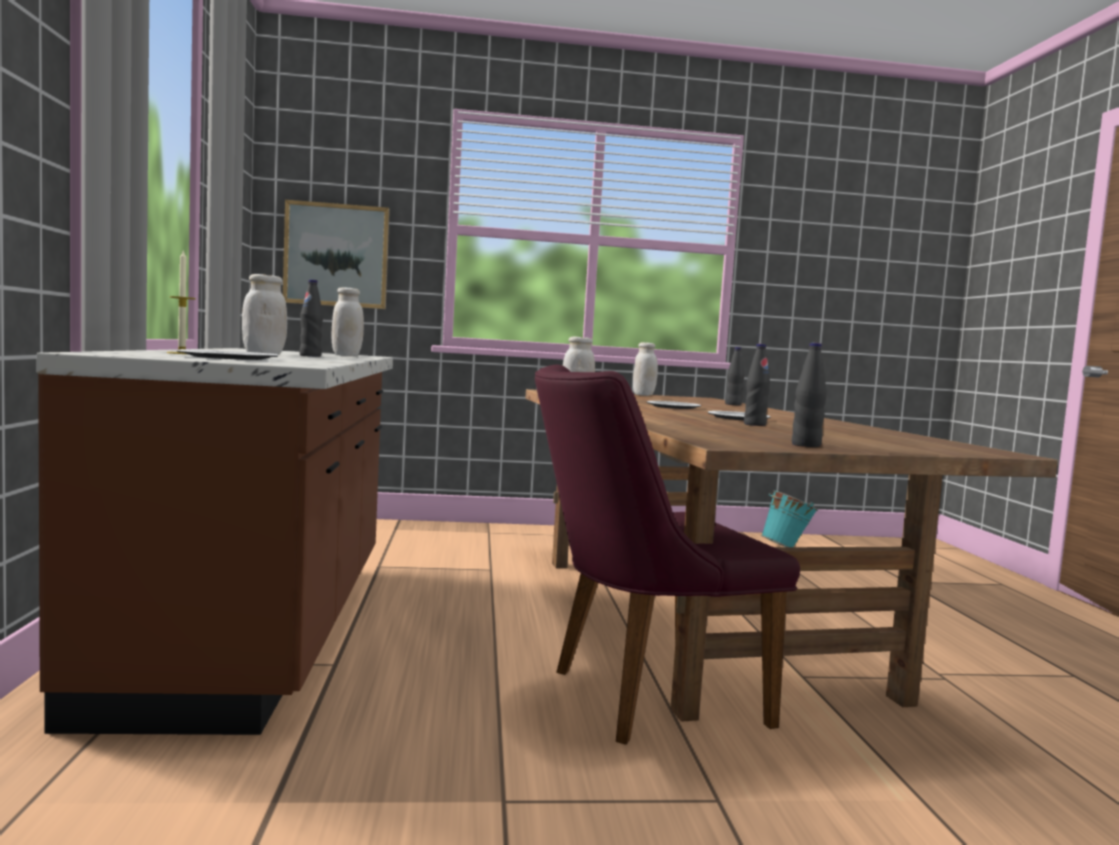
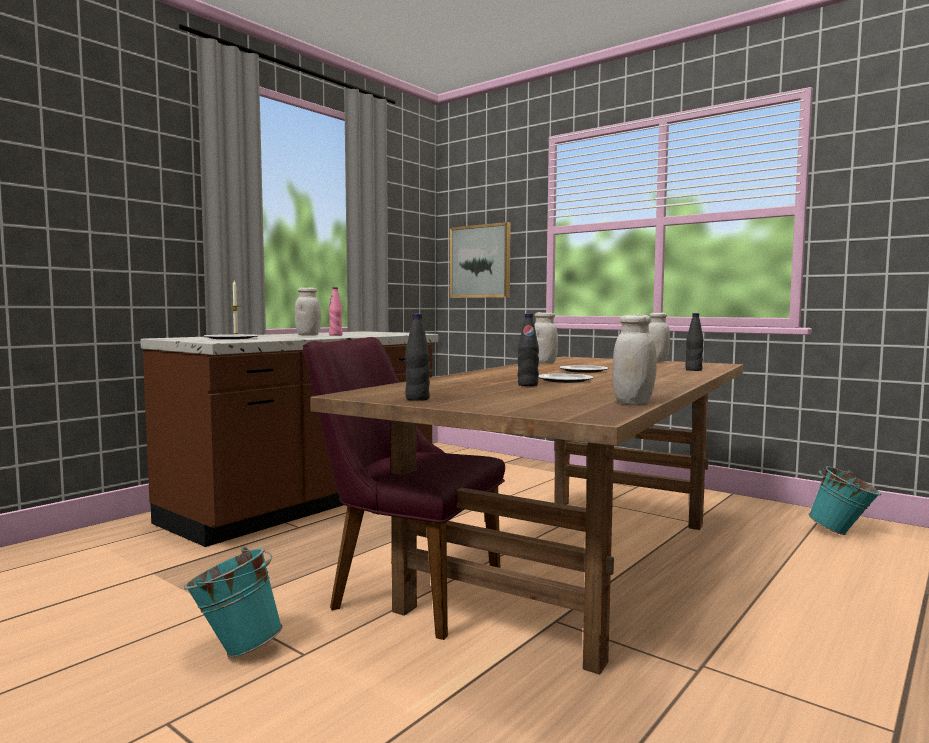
camera: 45 degrees right, 0 degrees up
(310, 356) = (335, 335): black bottle -> pink bottle
(346, 355) = (388, 334): white jar -> white jar (633, 402)
(644, 832) = (235, 648): none -> turquoise bucket

